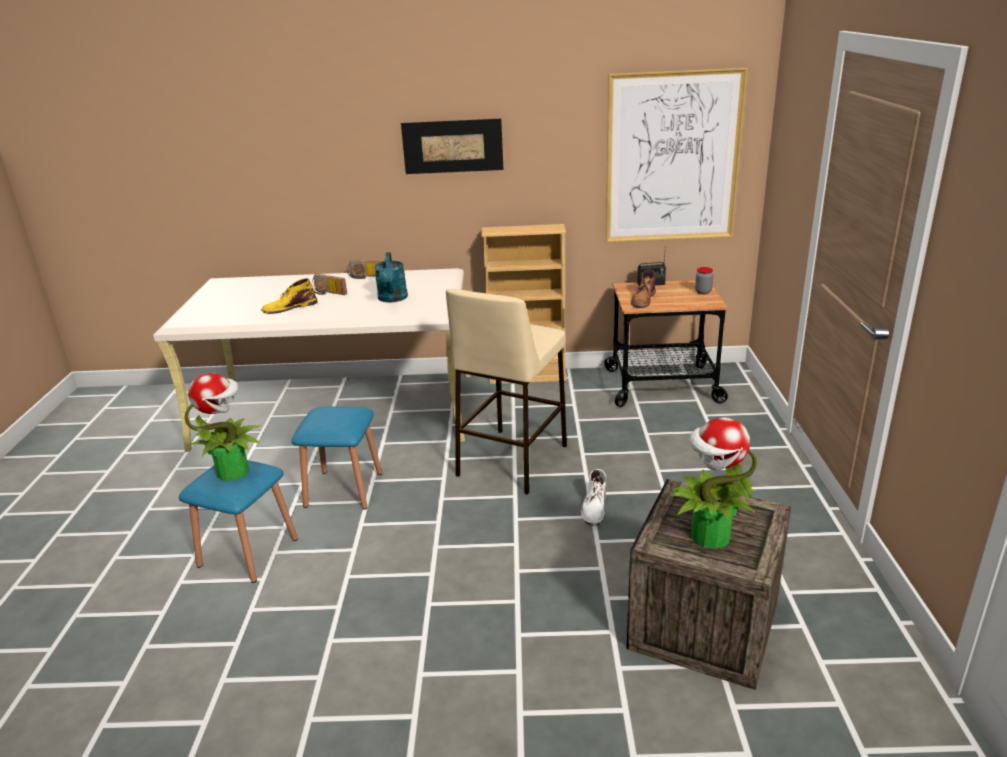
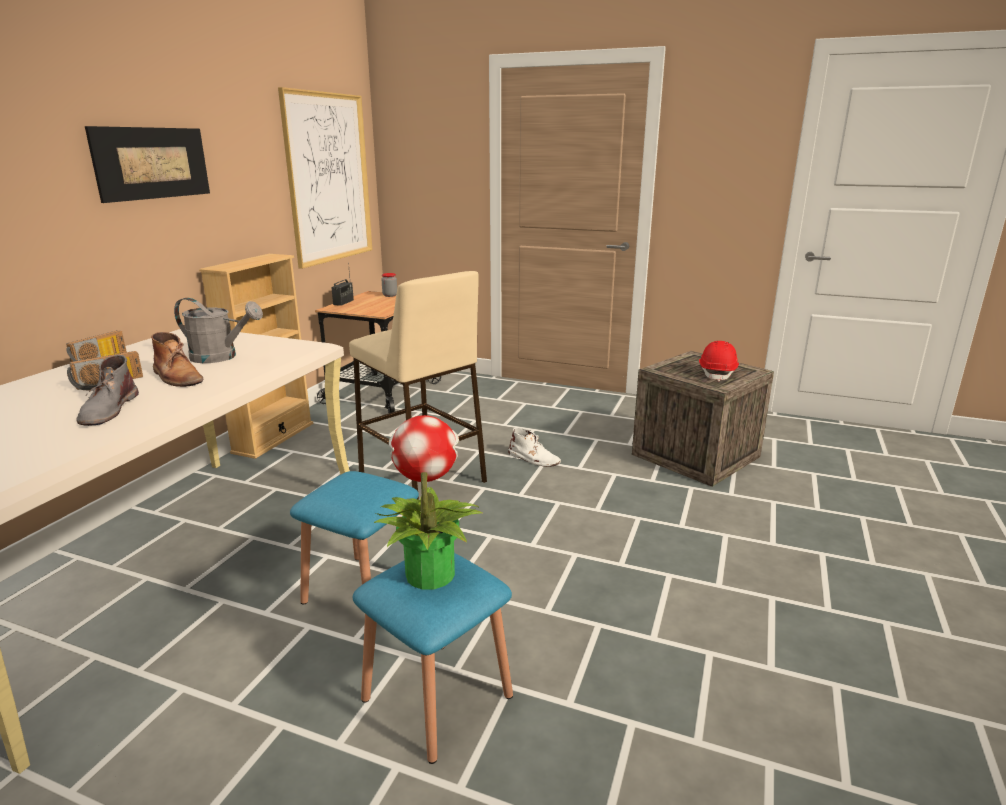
camera: 70 degrees left, 5 degrees down
(289, 307) = (108, 409): yellow boot -> grey boot
(392, 299) = (221, 357): turquoise watering can -> grey watering can
(643, 299) = (371, 309): brown boot -> brown boot (177, 377)
(709, 537) = (717, 373): potted plant -> red hard hat

